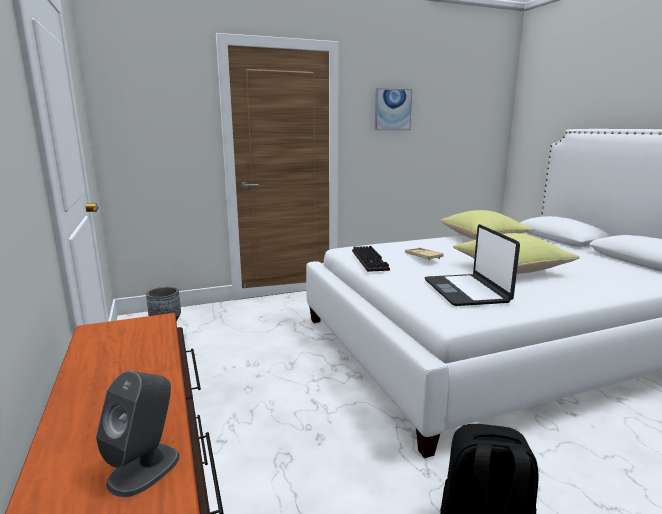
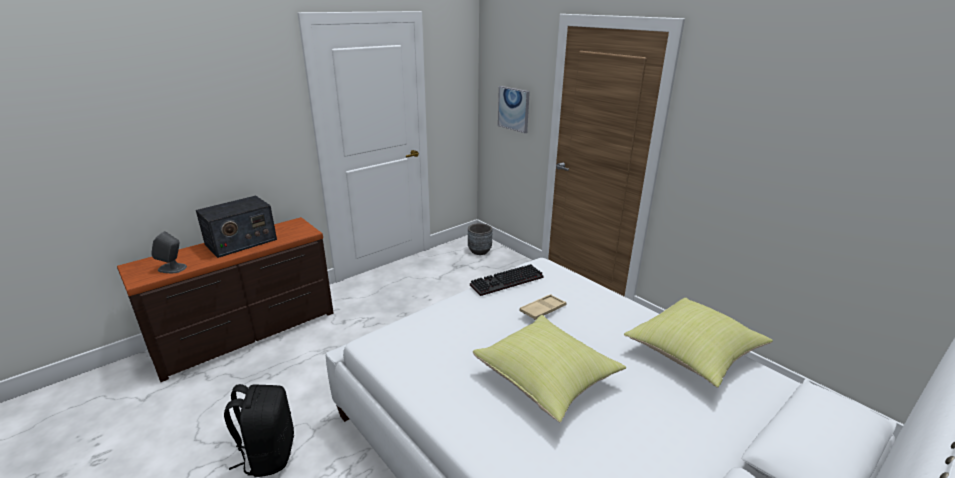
camera: 70 degrees right, 10 degrees up
(111, 380) = (240, 242): none -> radio
(392, 109) = (750, 120): picture -> picture (514, 109)
(466, 291) = (445, 346): laptop -> none

